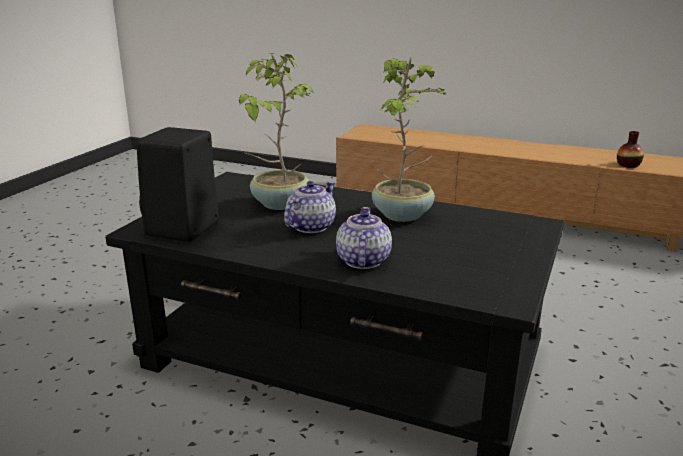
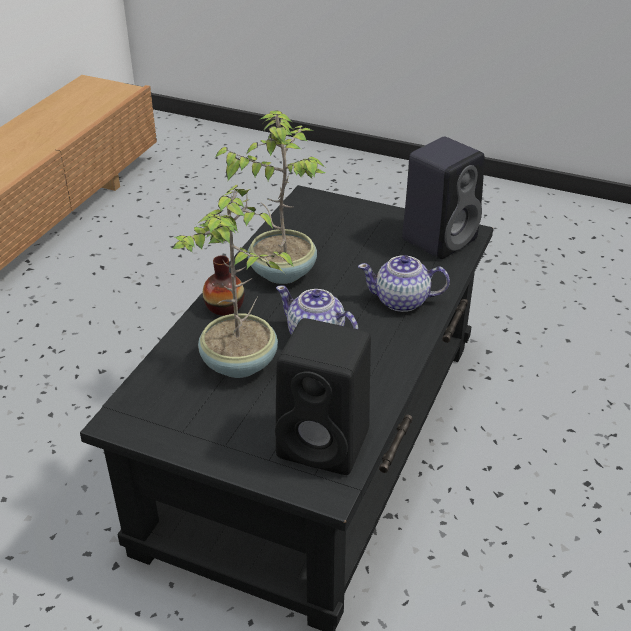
camera: 90 degrees left, 15 degrees up
(489, 285) = (440, 238): none -> black speaker
(628, 165) = (53, 135): vase -> vase (224, 307)

